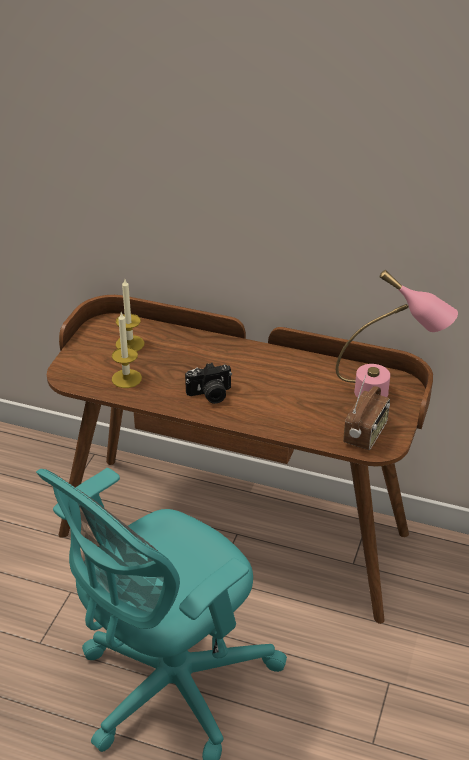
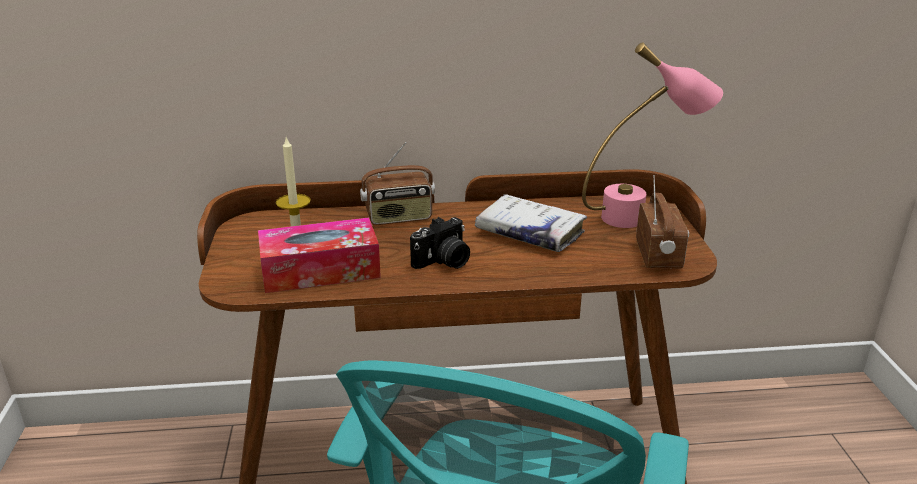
camera: 25 degrees left, 10 degrees down
(126, 378) = (320, 270): candle -> tissue box
(208, 346) = (399, 218): none -> radio
(290, 386) = (529, 233): none -> white book

